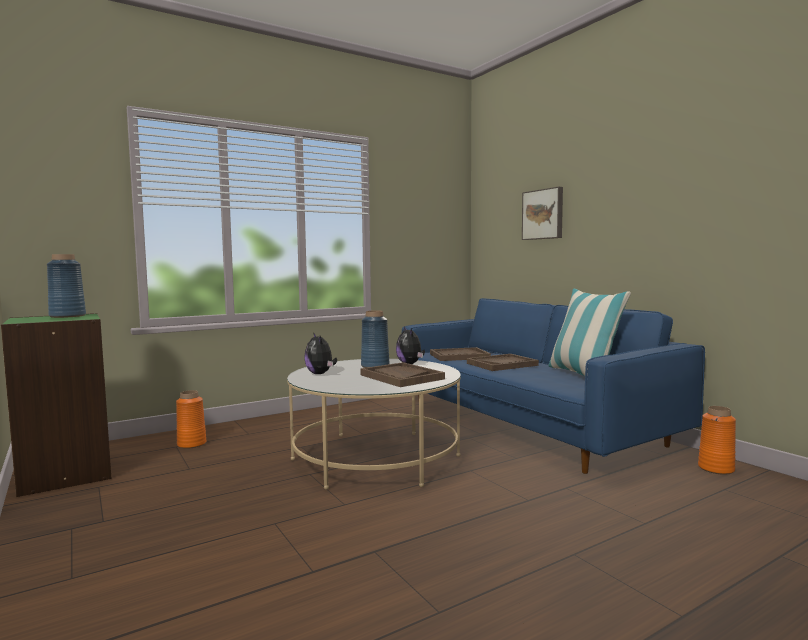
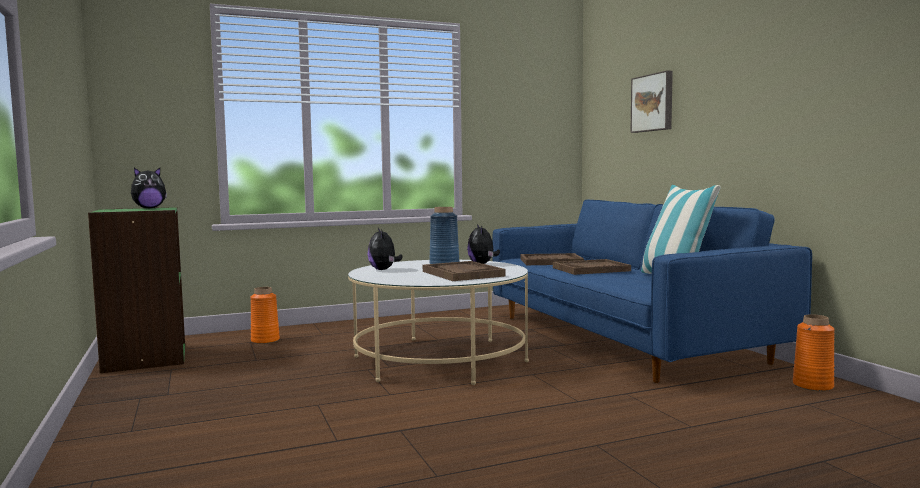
camera: 10 degrees right, 0 degrees up
(68, 316) = (149, 208): blue vase -> plush toy

